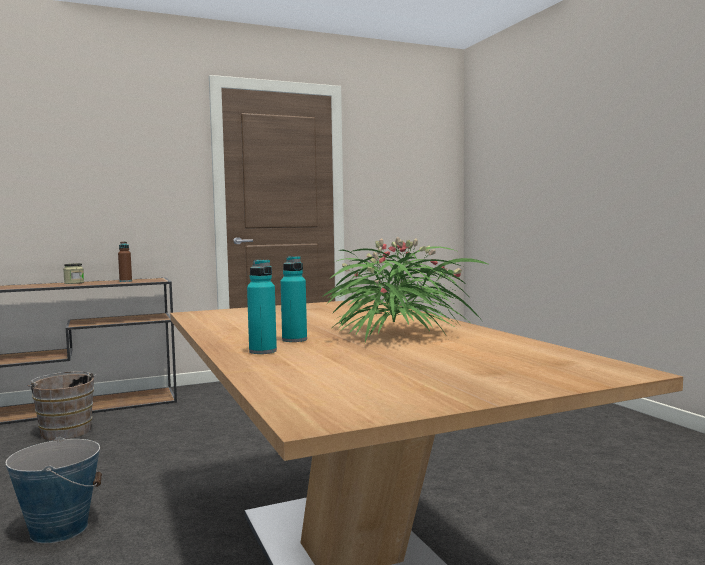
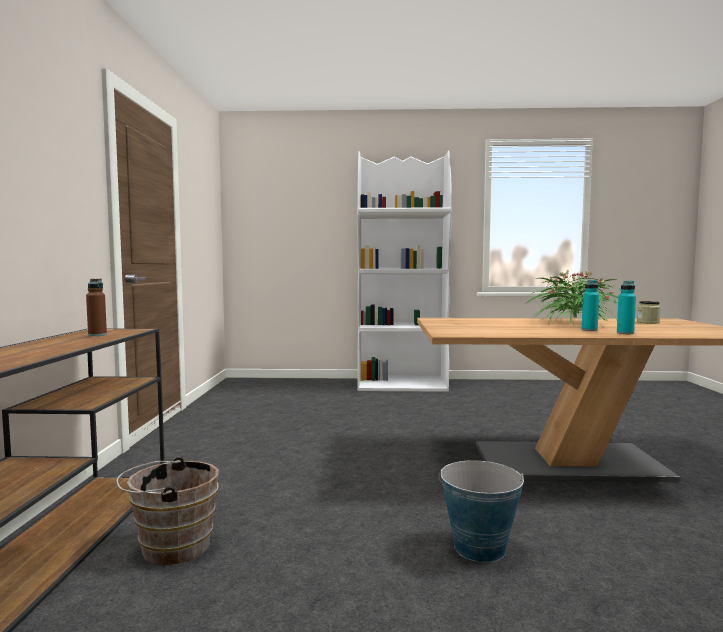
camera: 65 degrees left, 0 degrees up
(74, 283) = (39, 345): jar -> jar (648, 322)
(589, 413) = (402, 385): none -> white bookcase

